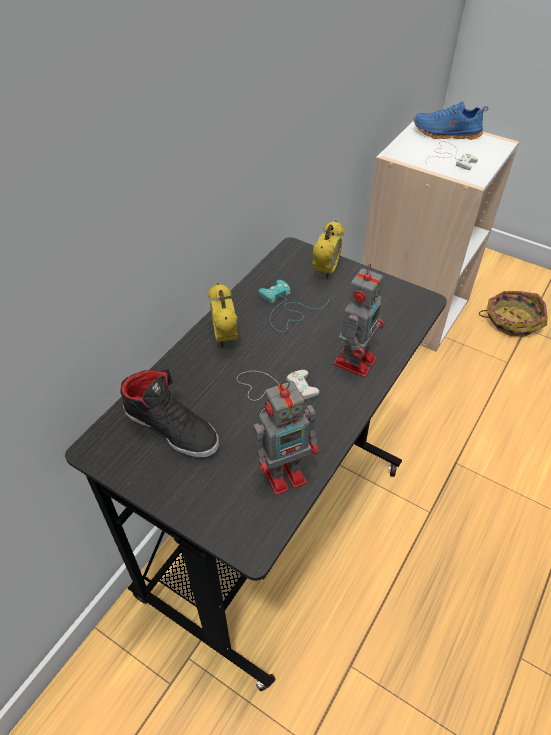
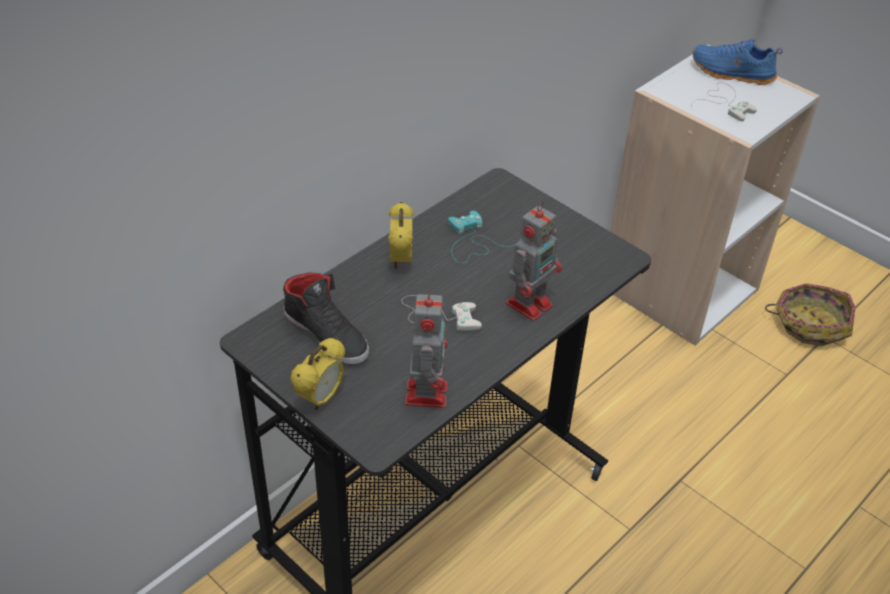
camera: 10 degrees right, 5 degrees down
(285, 472) = (426, 392): toy robot -> toy robot turned 75 degrees counterclockwise
(326, 271) = (528, 210): alarm clock -> alarm clock (320, 398)

